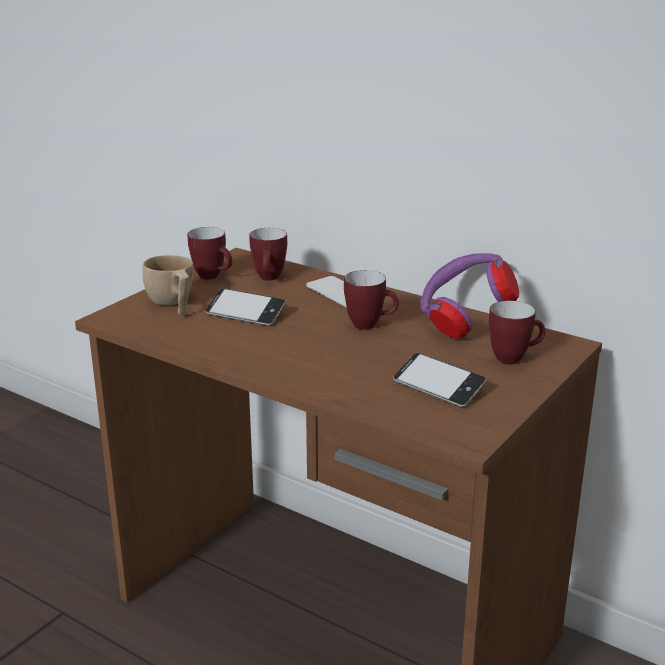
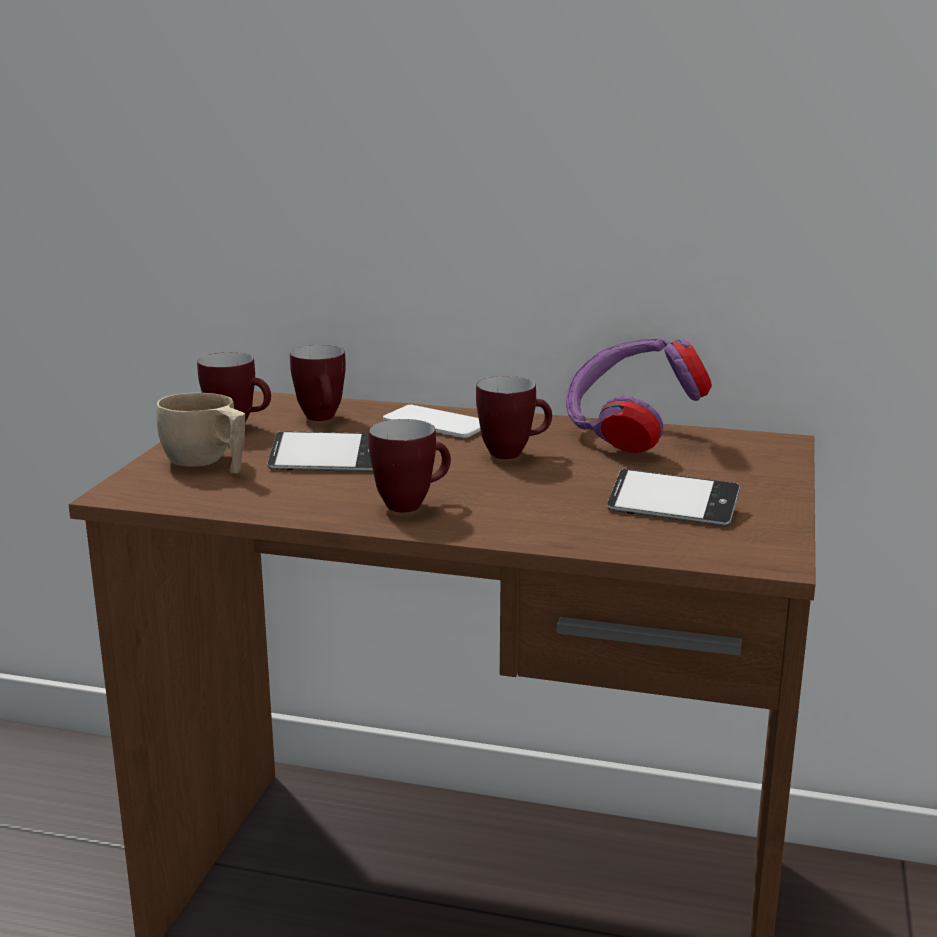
camera: 20 degrees left, 5 degrees down
(514, 358) = (731, 465): mug -> mug (411, 504)

